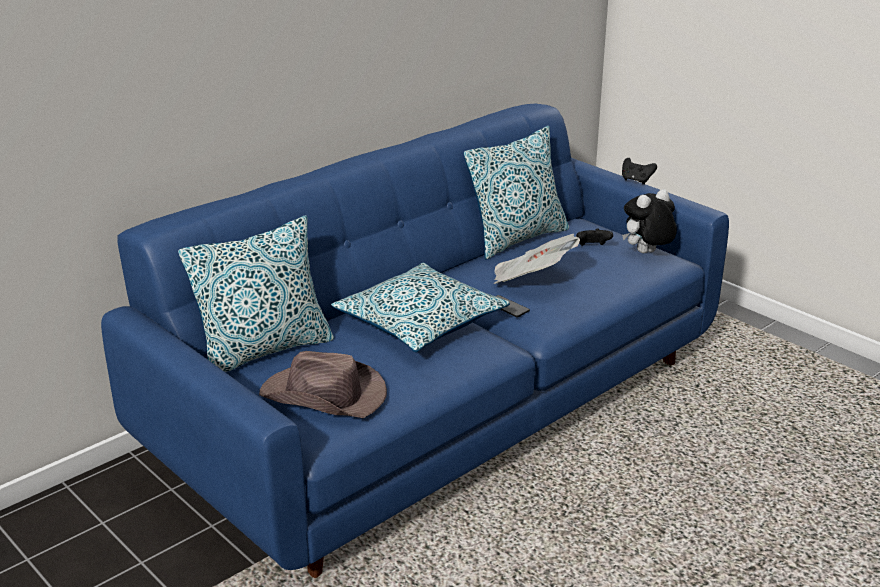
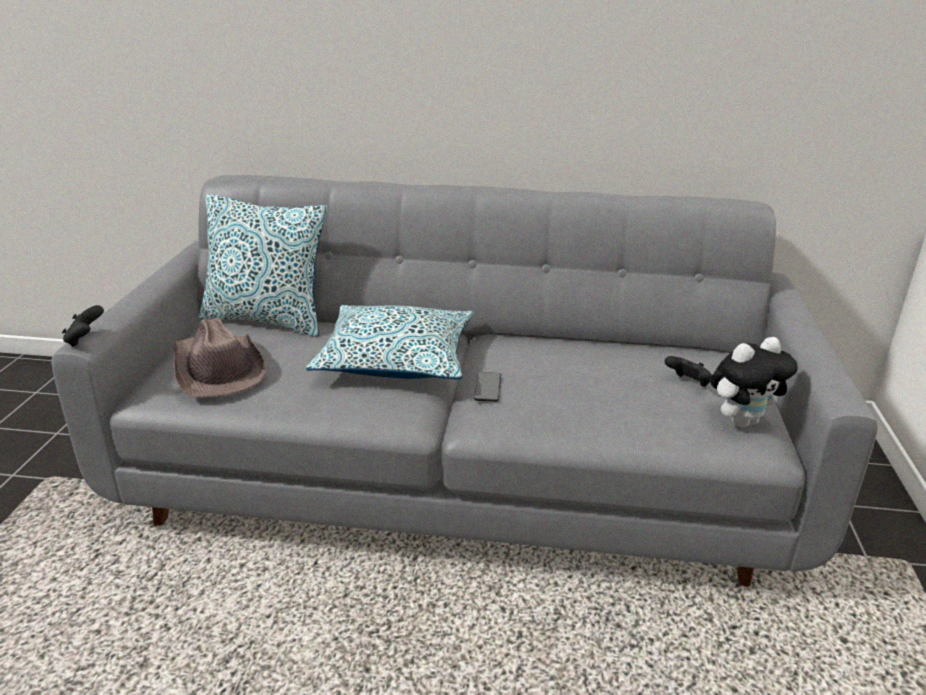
camera: 50 degrees right, 0 degrees up
(440, 405) = (461, 469): blue sofa -> grey sofa
(517, 238) = (631, 341): pillow -> none
(532, 279) = (561, 378): newspaper -> none
(636, 180) = (820, 333): black game controller -> black game controller (85, 340)
(647, 253) = (742, 421): plush toy -> plush toy turned 135 degrees clockwise

